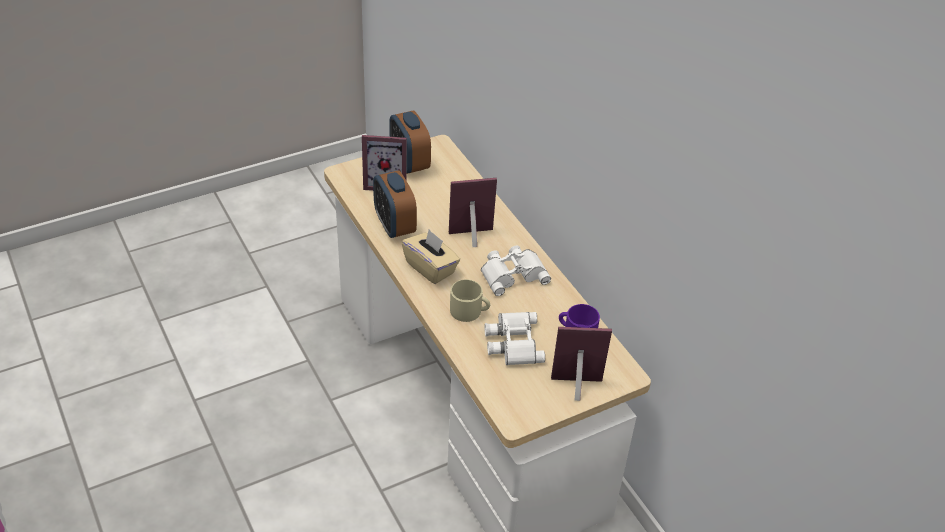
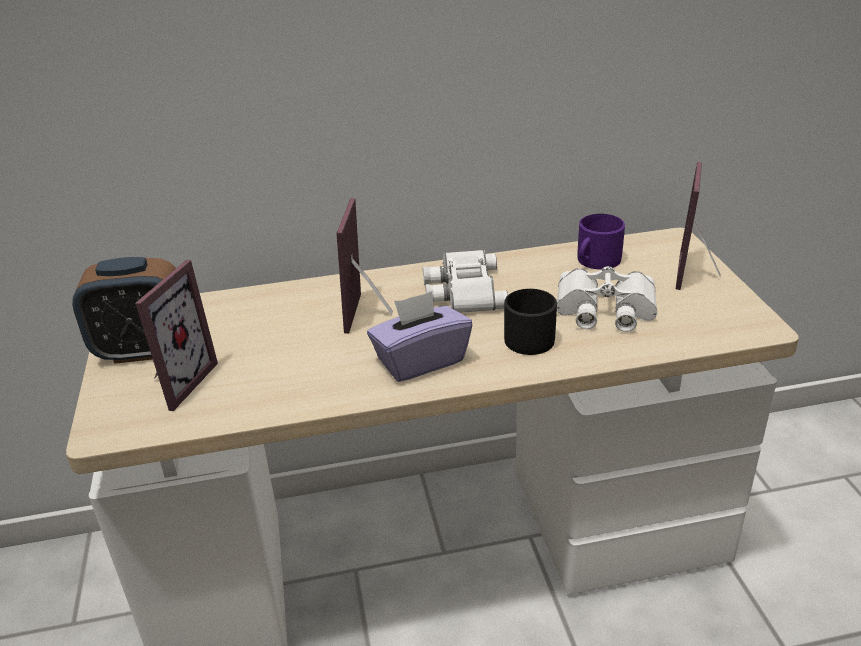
camera: 70 degrees left, 10 degrees down
(394, 226) = (295, 386): alarm clock -> none
(430, 268) = (420, 361): beige tissue box -> purple tissue box
(469, 311) = (532, 336): beige mug -> black mug

